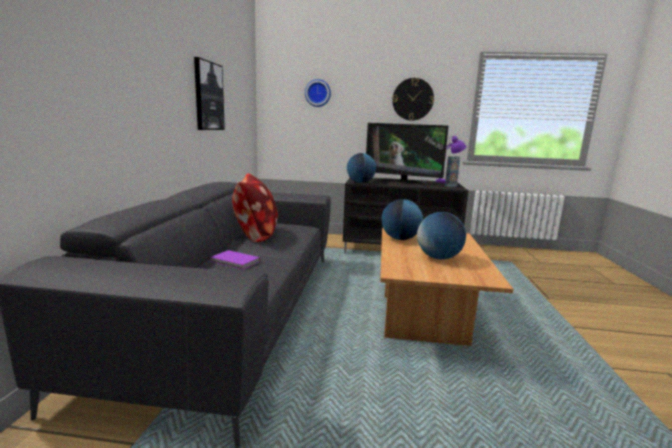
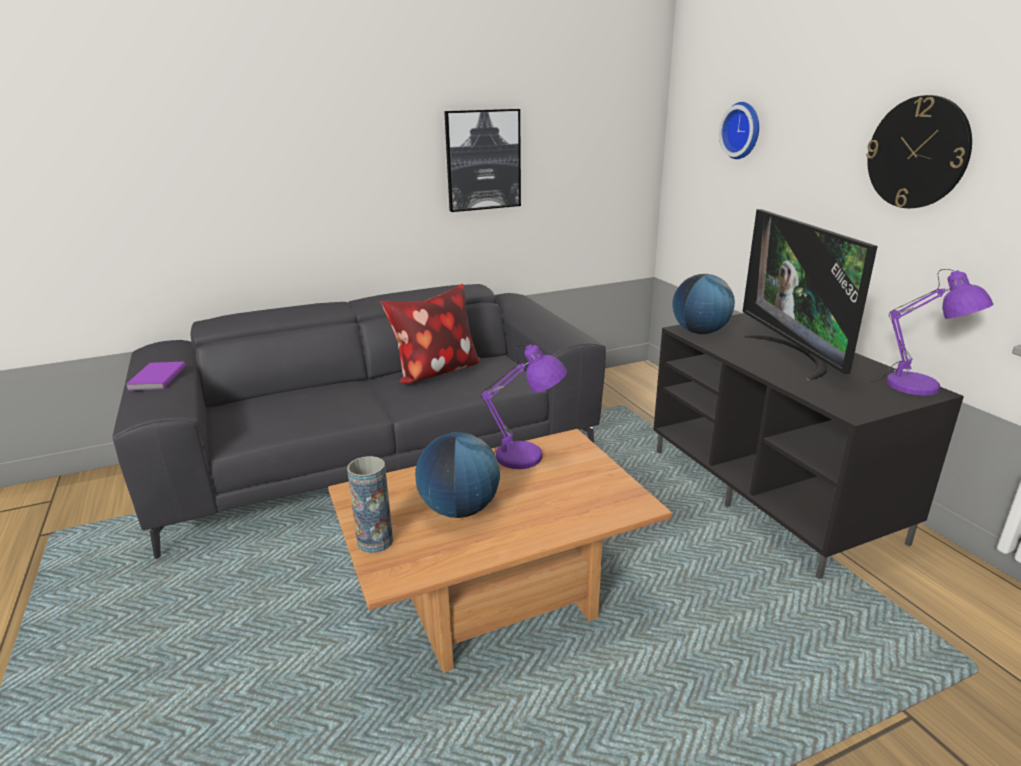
camera: 60 degrees right, 10 degrees up
(235, 262) = (328, 397): purple book -> purple book (155, 378)
(400, 239) = (525, 457): globe -> purple table lamp
(450, 185) = (874, 399): vase -> vase (375, 541)

